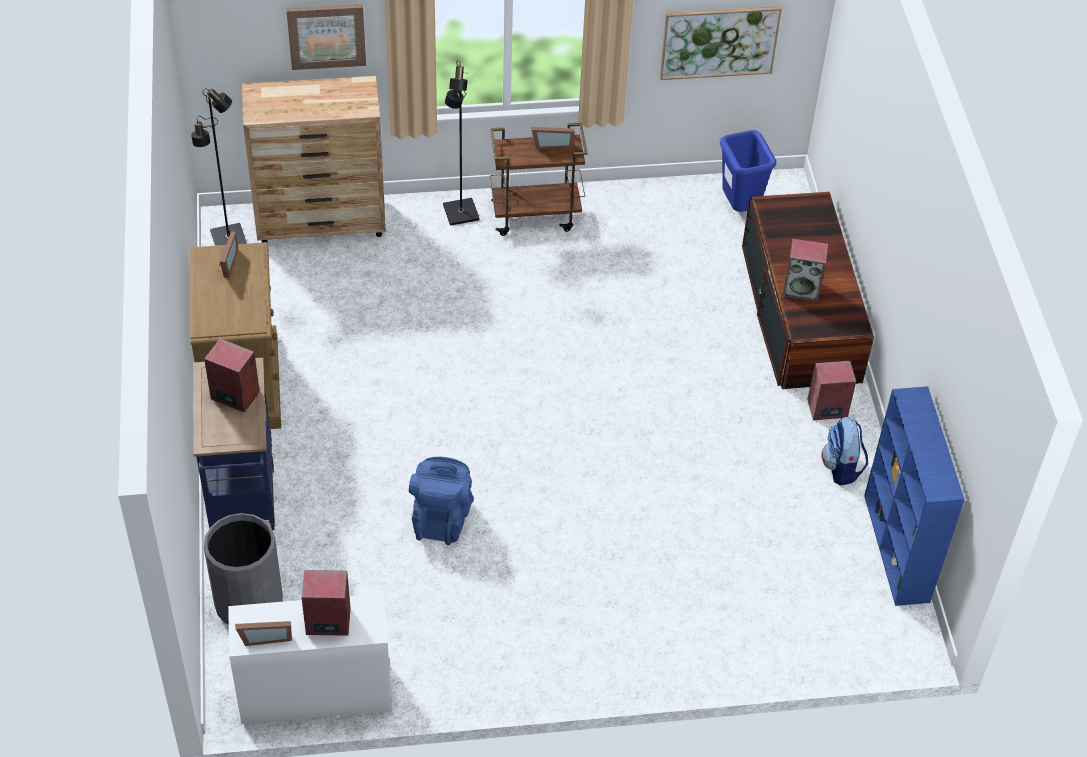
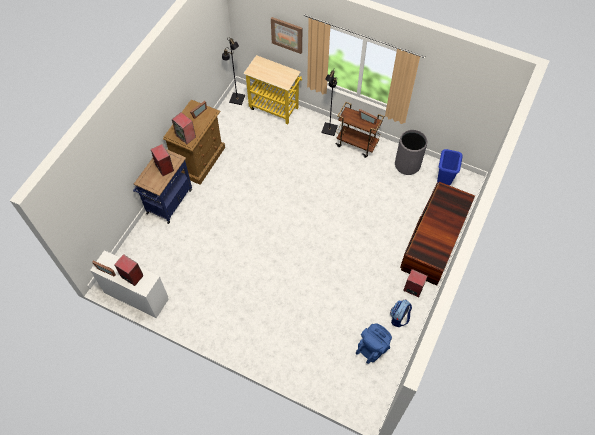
camera: 35 degrees right, 10 degrees up
(249, 602) = (140, 247): grey trash can -> grey trash can (407, 164)
(322, 222) = (274, 108): brown dresser -> yellow cart
(441, 518) = (229, 252): blue backpack -> blue backpack (373, 347)
(719, 41) = (455, 108): picture -> none
(802, 289) = (428, 233): speaker -> speaker (186, 136)
(897, 549) = (395, 366): blue bookcase -> none

